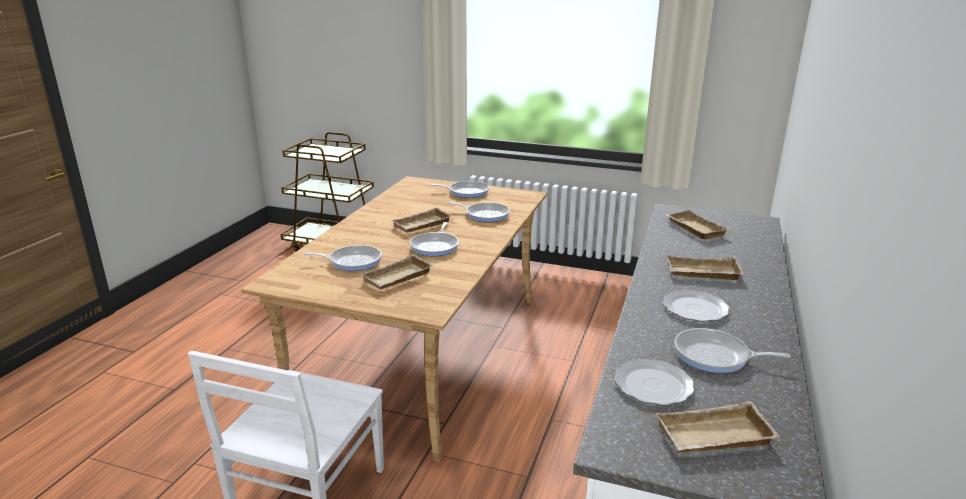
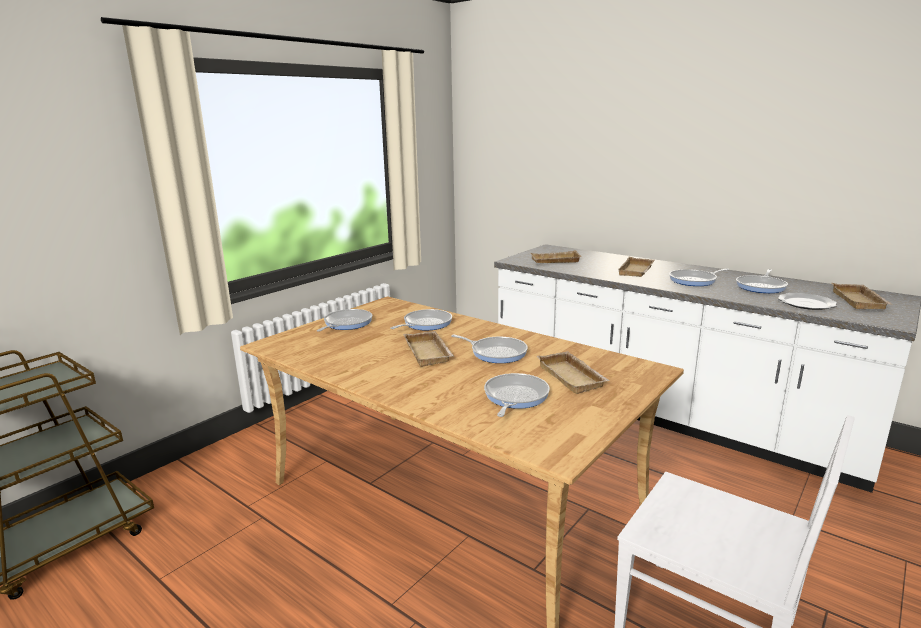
camera: 70 degrees left, 5 degrees down
(695, 309) = (695, 280): plate -> frying pan

